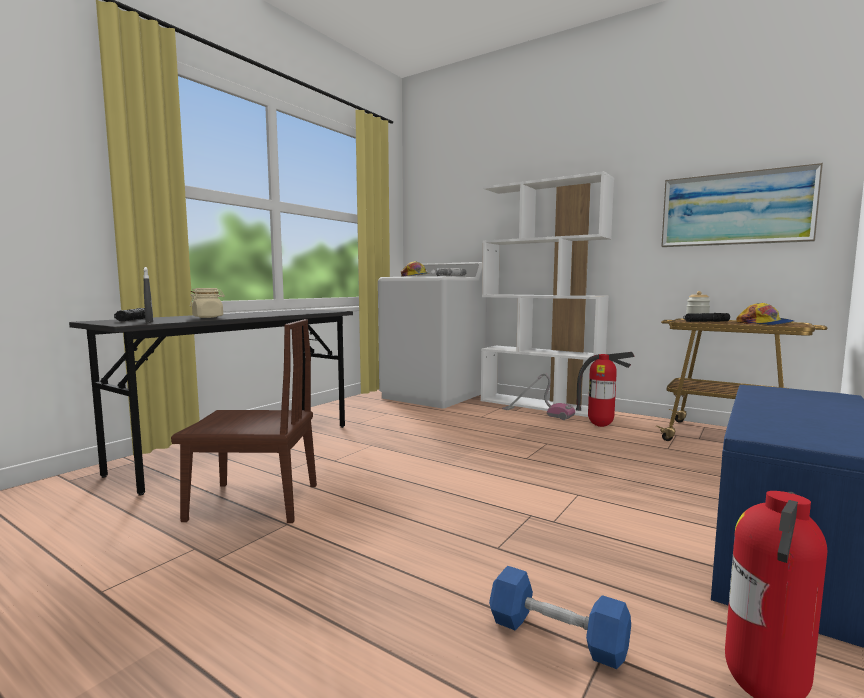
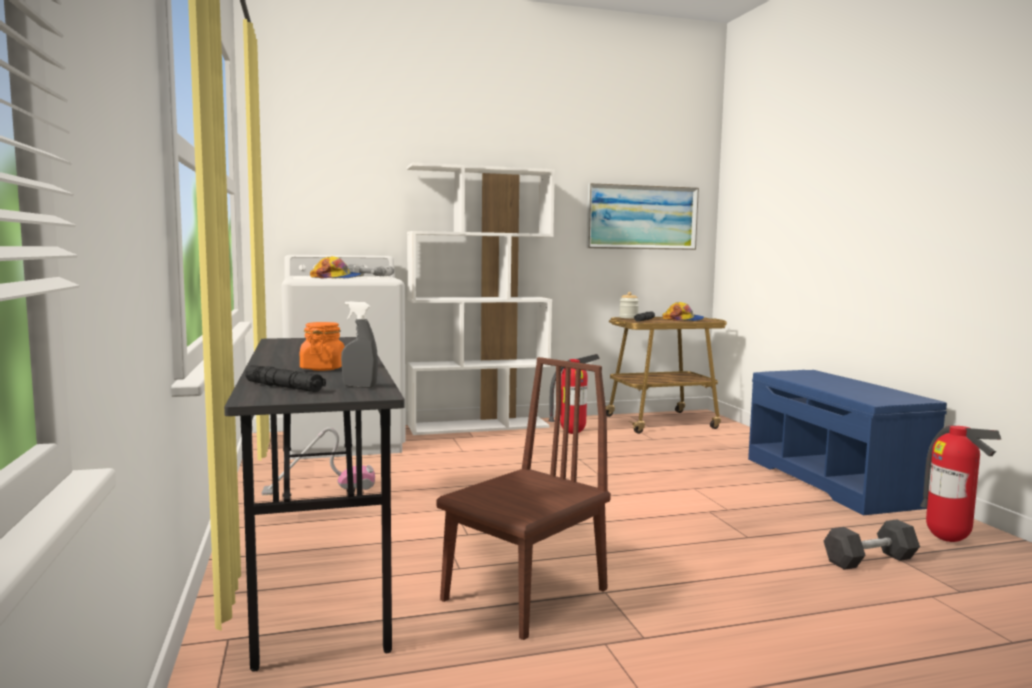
camera: 50 degrees left, 0 degrees up
(208, 317) = (323, 368): beige jar -> orange jar
(537, 413) = (498, 434): vacuum cleaner -> vacuum cleaner (319, 488)
(556, 635) = (870, 560): blue dumbbell -> black dumbbell

